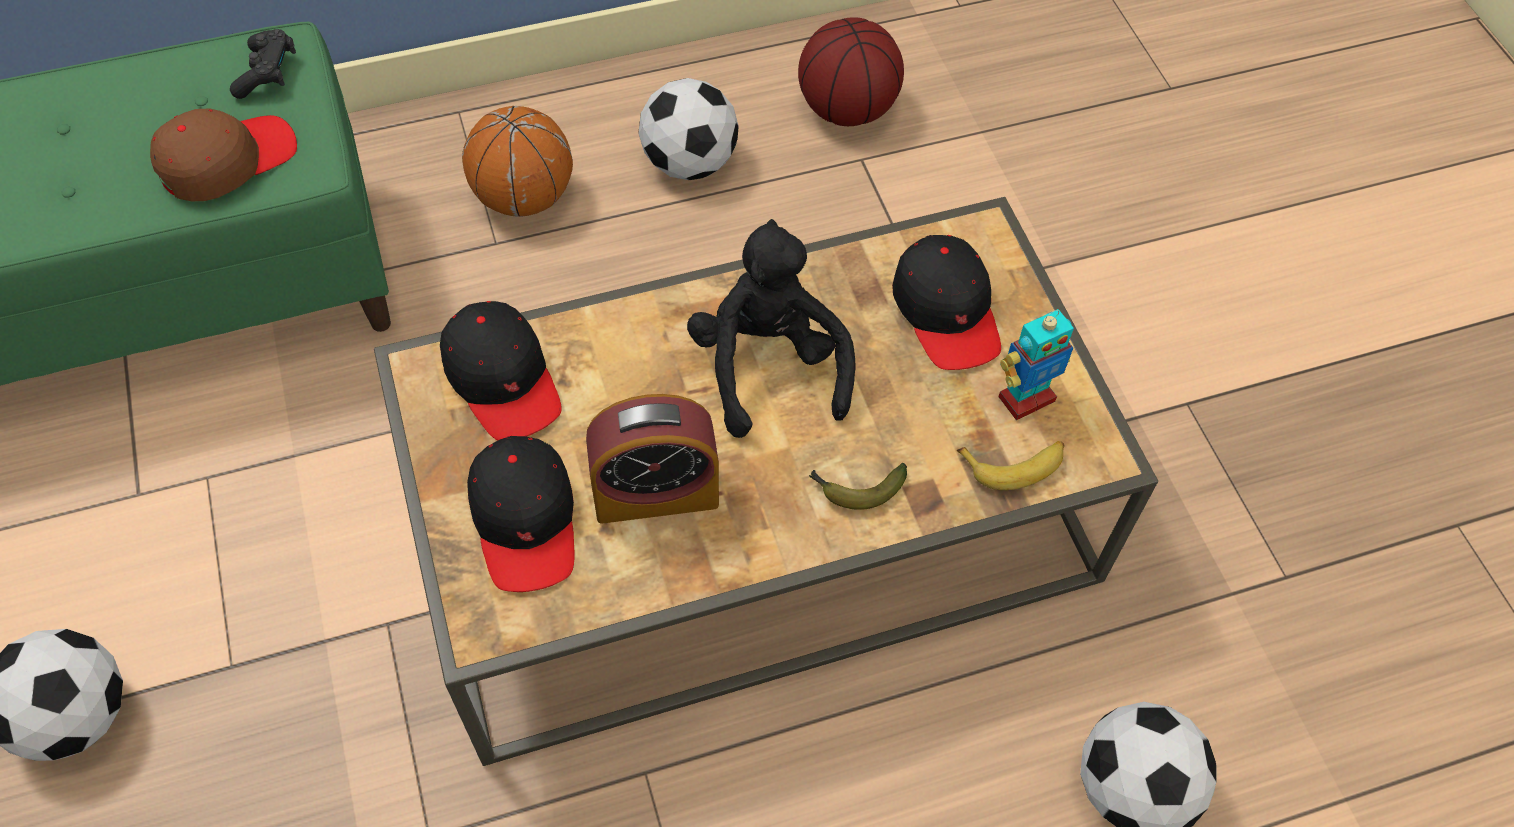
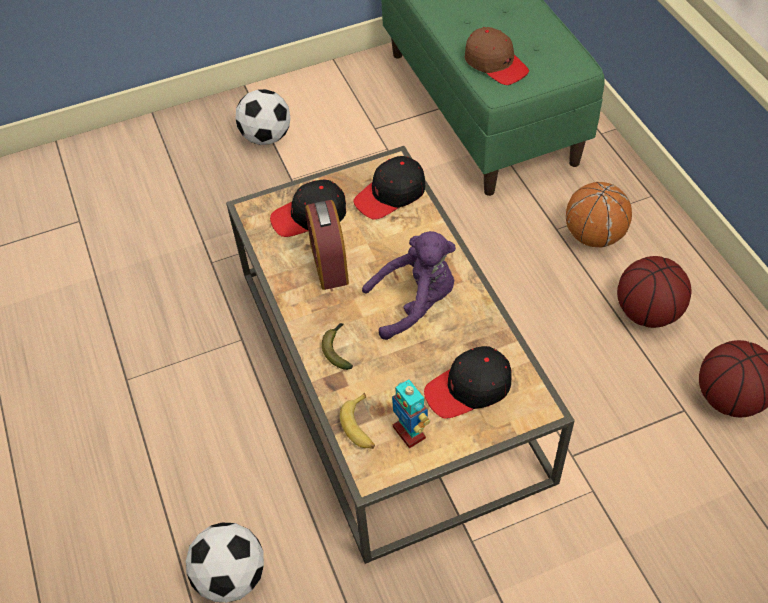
camera: 90 degrees right, 5 degrees down
(267, 74) = (558, 64): black game controller -> none
(689, 163) = (648, 313): football -> basketball
(768, 366) = (415, 303): black plush toy -> purple plush toy

